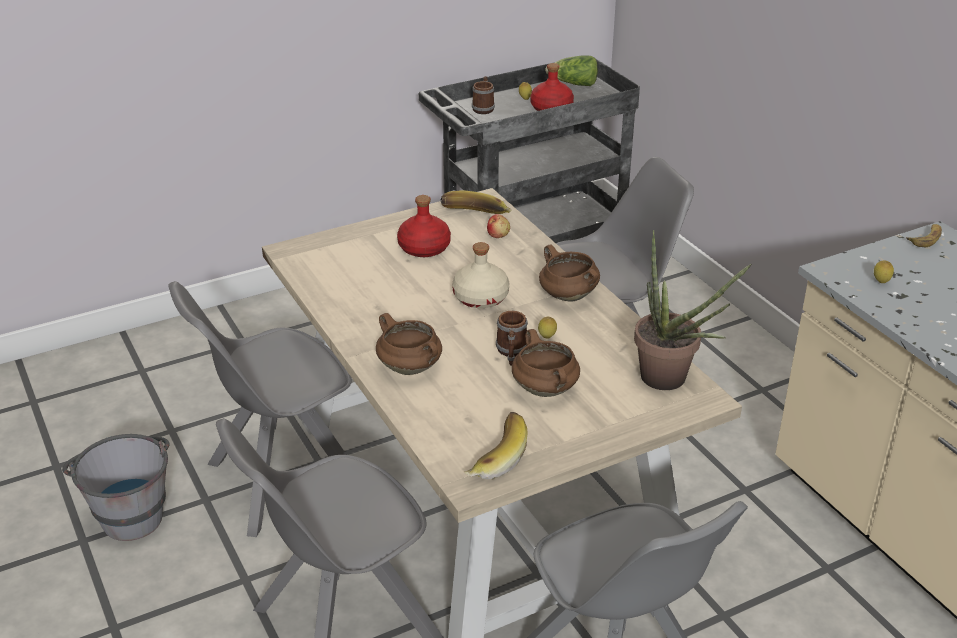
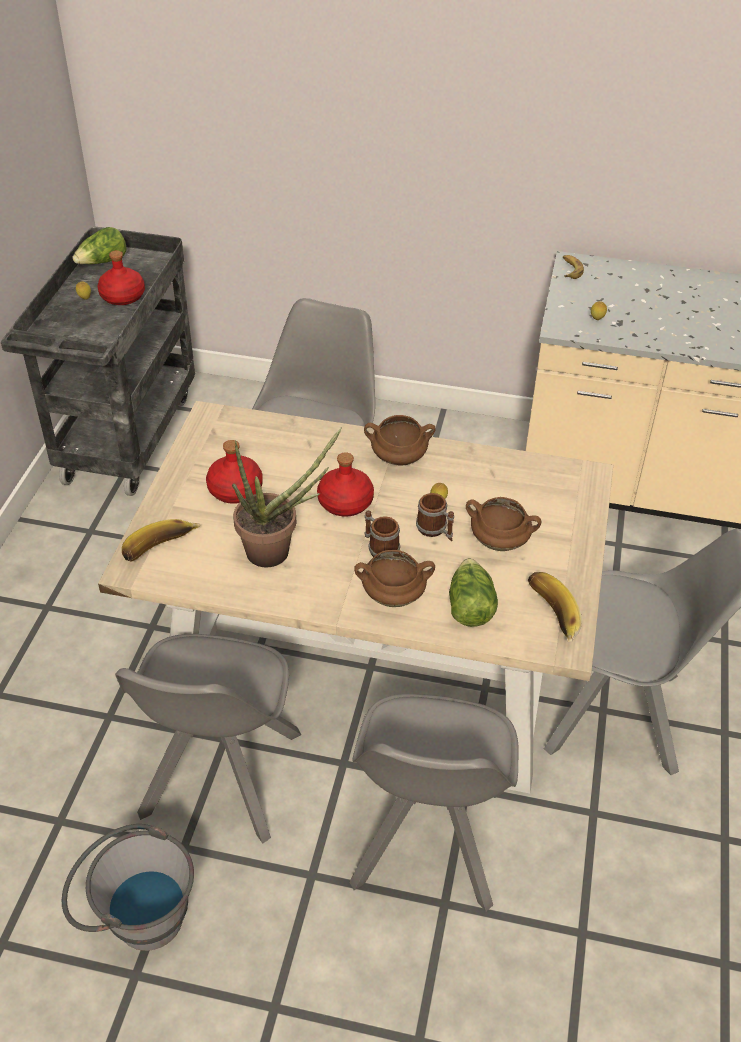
camera: 50 degrees left, 10 degrees up
(449, 409) = (469, 606): none -> lettuce
(475, 215) = (225, 434): banana -> banana (161, 550)
(481, 298) = (346, 502): beige bottle -> red bottle
(483, 108) = (64, 327): mug -> mug (379, 548)
(498, 235) = (270, 440): apple -> none
(671, 381) = (555, 477): potted plant -> potted plant (277, 552)

